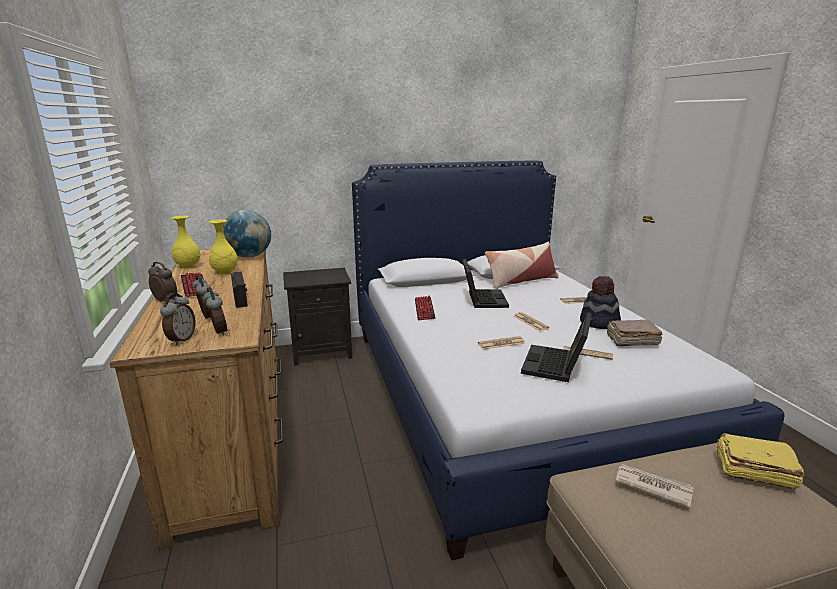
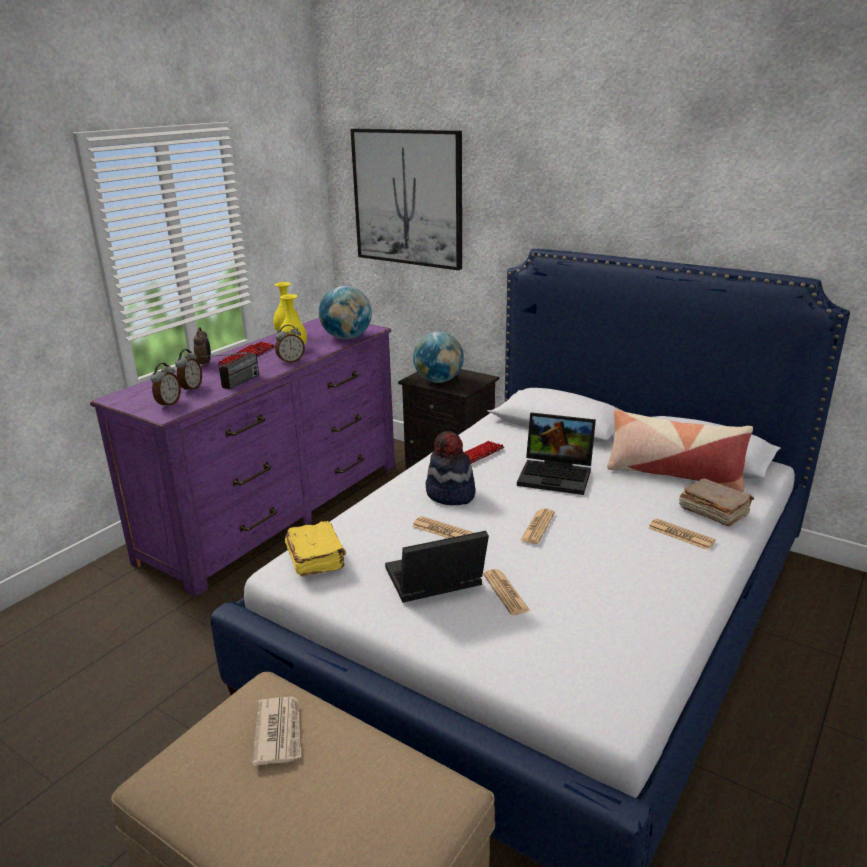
camera: 50 degrees right, 5 degrees up
(181, 339) = (143, 401): alarm clock -> alarm clock (291, 361)
(234, 432) = (277, 510): brown dresser -> purple dresser
(244, 138) = (408, 198): none -> picture
(312, 279) = (438, 381): none -> globe
(482, 299) = (557, 475): laptop -> laptop turned 60 degrees clockwise
(599, 323) = (621, 573): hat -> hat (450, 494)
(631, 341) = (599, 614): brown book -> brown book (713, 511)
(753, 471) = (387, 808): yellow book -> yellow book (316, 558)

